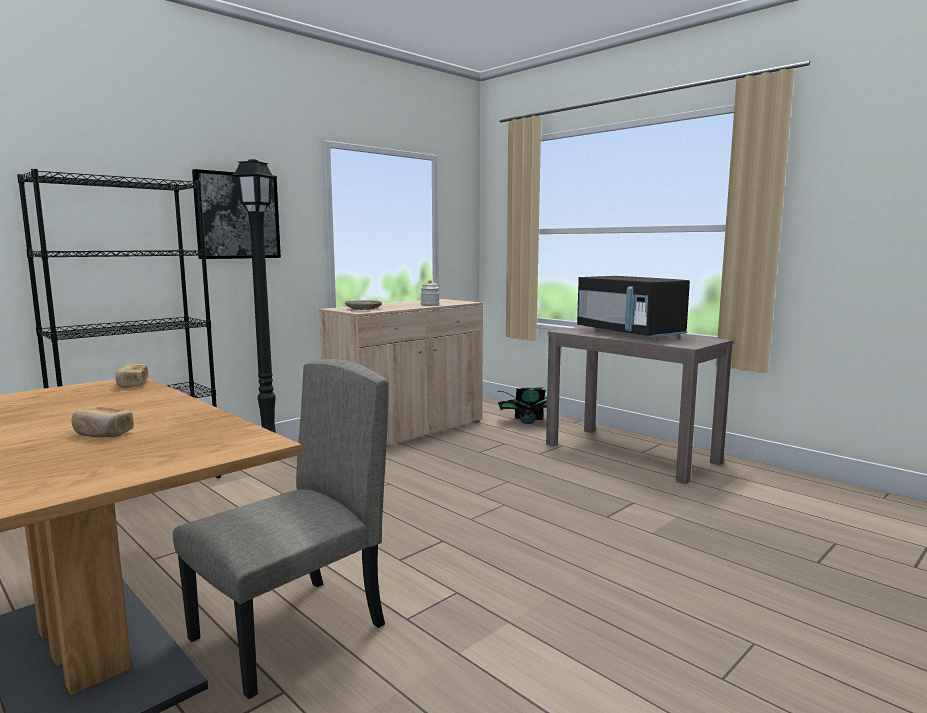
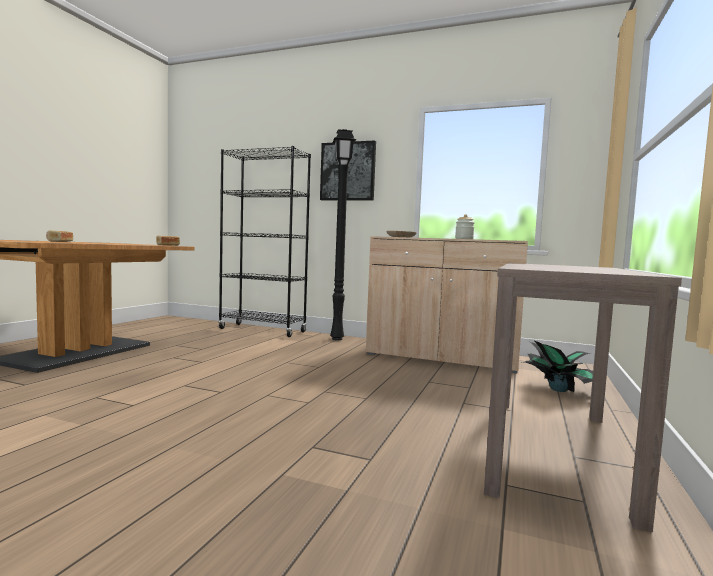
camera: 65 degrees right, 5 degrees down
(289, 633) = (87, 377): beige chair -> none
(629, 334) = (569, 267): black microwave -> none

